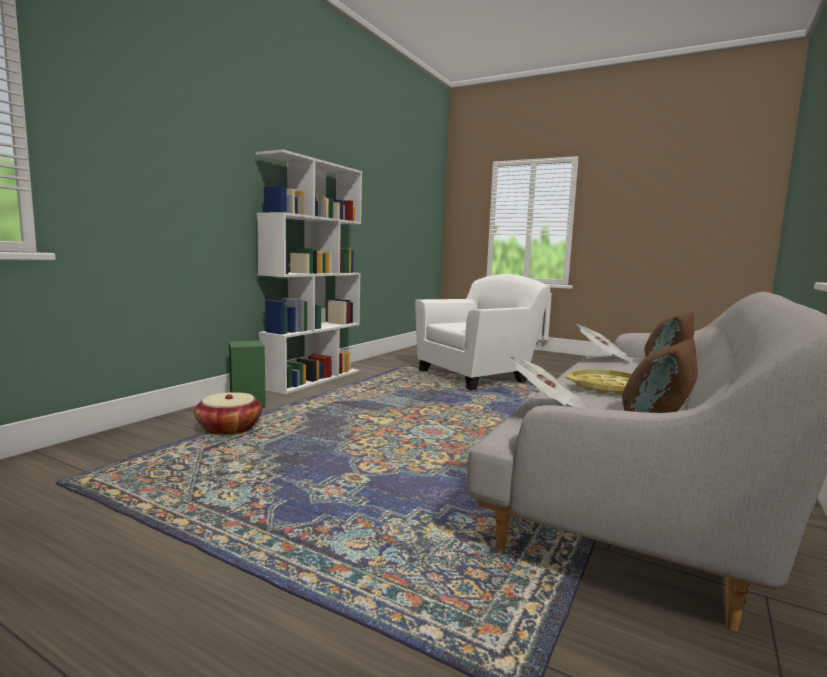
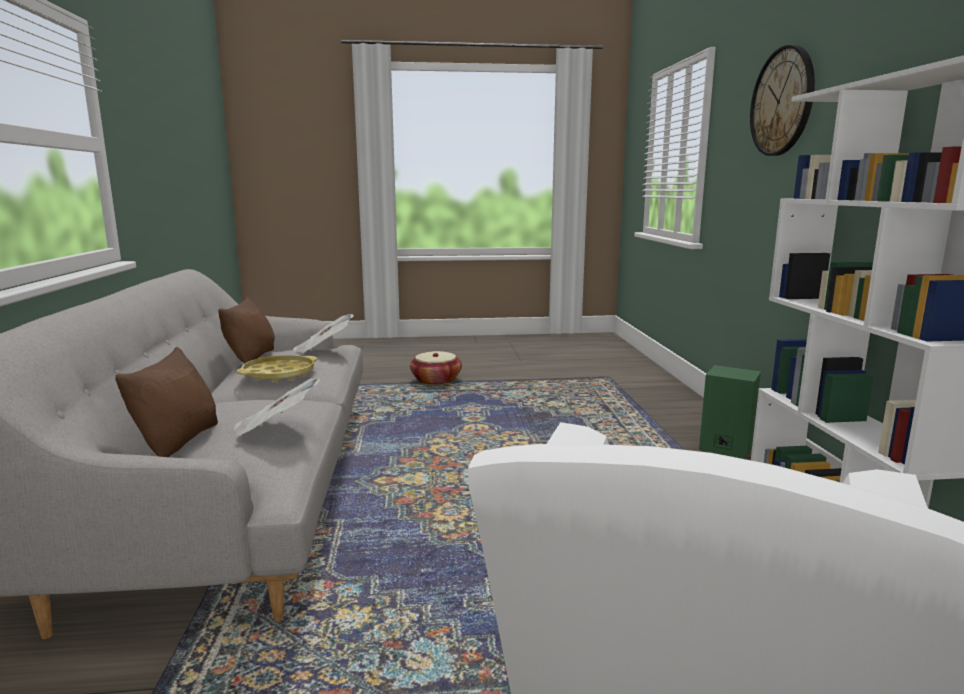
camera: 145 degrees right, 5 degrees up
(184, 126) = (782, 102): none -> wall clock
(229, 429) = (644, 421): basket -> basket (436, 380)

